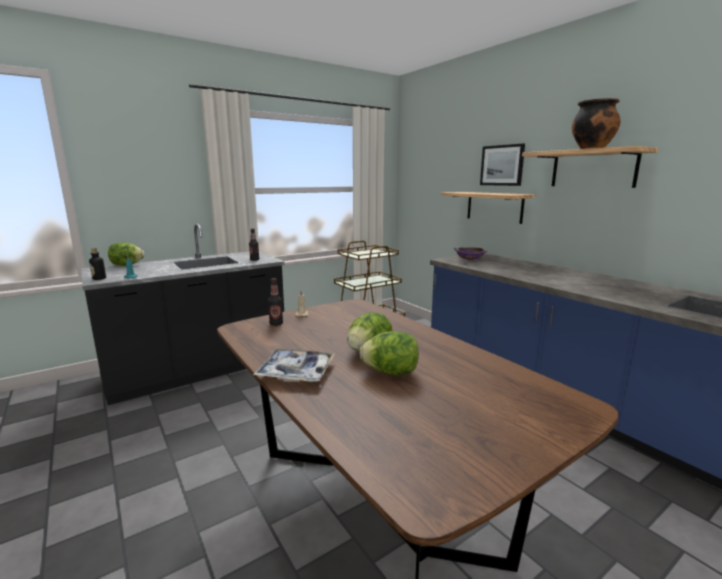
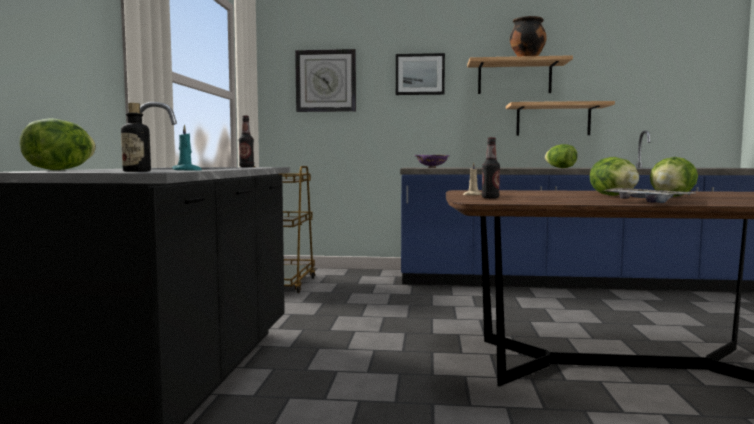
camera: 50 degrees left, 10 degrees down
(436, 171) = (326, 81): none -> wall clock
(494, 207) = (414, 117): shelf -> shelf (553, 120)
(578, 286) = (560, 168): none -> lettuce

